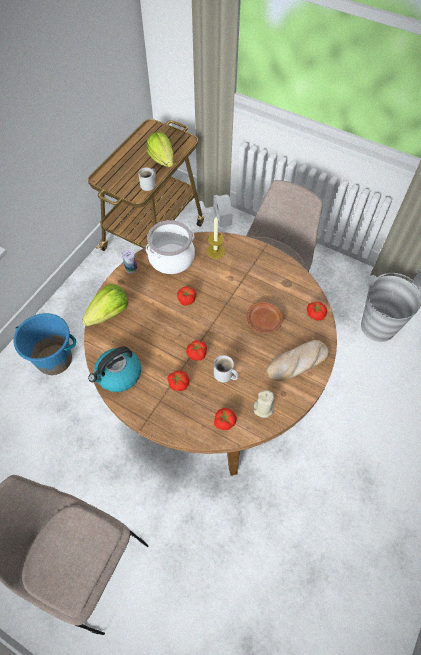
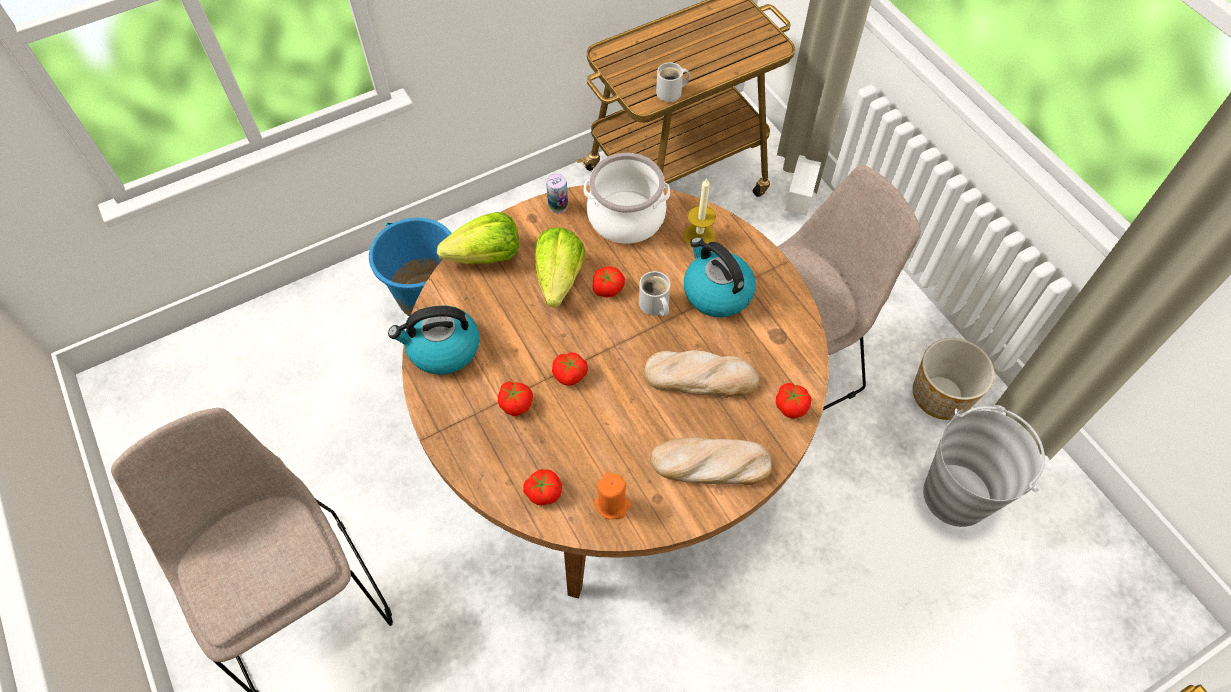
camera: 30 degrees right, 0 degrees up
(162, 159) = (717, 62): lettuce -> lettuce (559, 279)
(224, 375) = (588, 426): white mug -> white mug (654, 306)
(243, 275) = (716, 292): none -> kettle
(263, 408) = (612, 504): beige candle -> orange candle
(264, 321) = (701, 377): brown plate -> bread
(343, 283) = (939, 395): none -> planter

